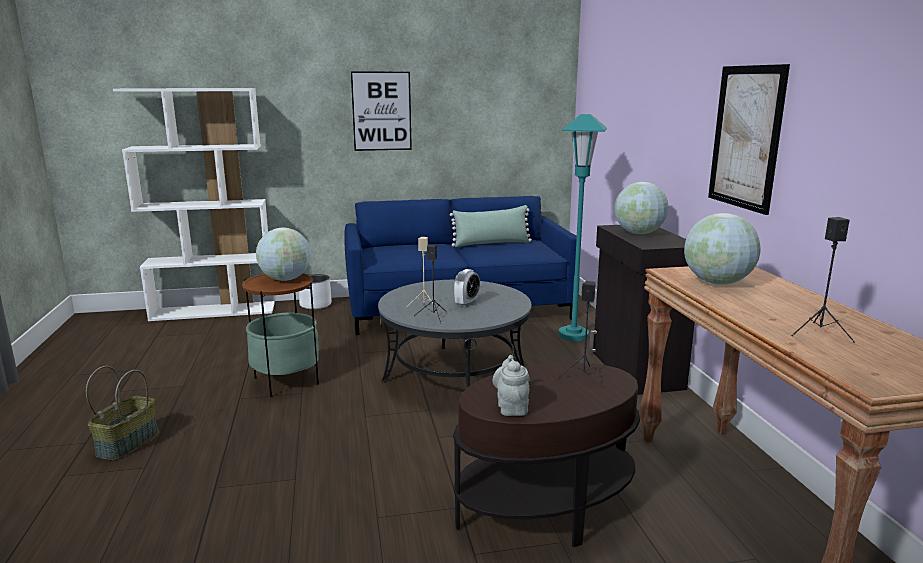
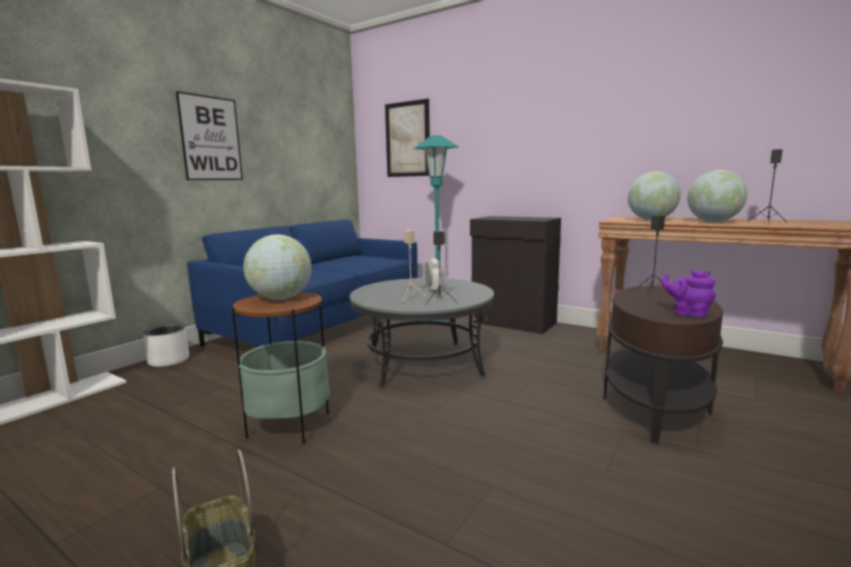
camera: 45 degrees left, 5 degrees down
(491, 243) = (337, 260): green pillow -> none
(511, 407) = (687, 313): grey teapot -> purple teapot
(639, 233) = (508, 218): globe -> globe (713, 222)
(746, 137) = (596, 136): picture -> picture (407, 139)

